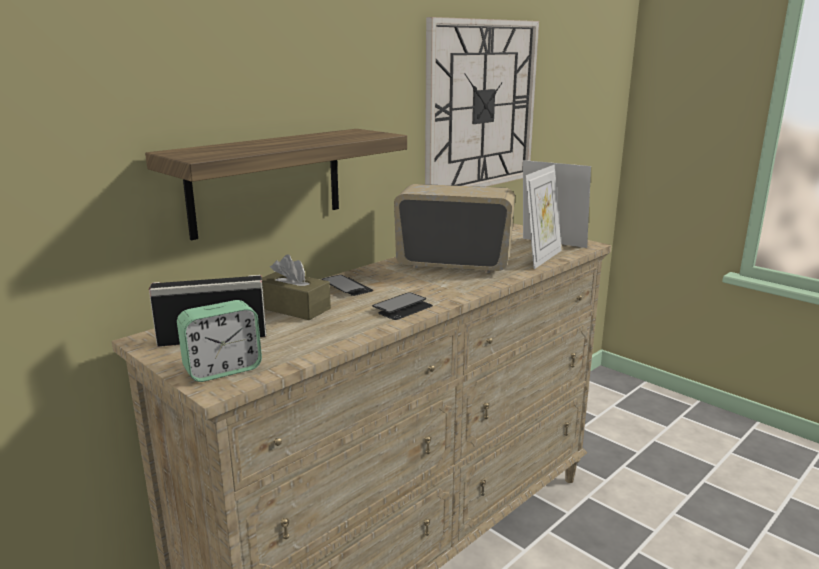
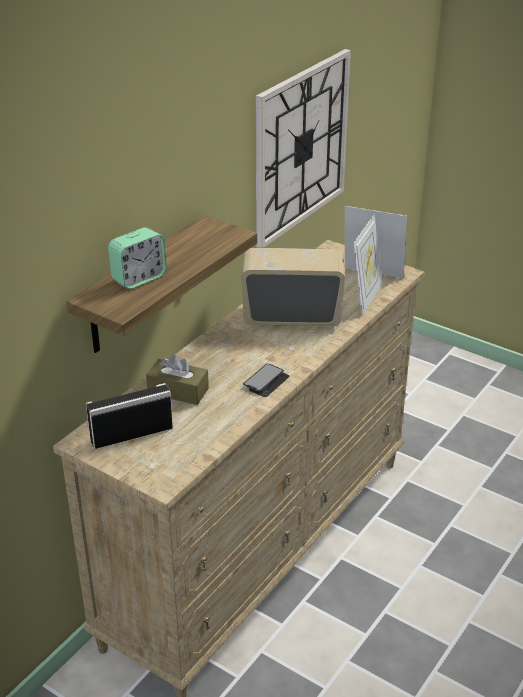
camera: 10 degrees left, 15 degrees up
(223, 369) = (158, 467): alarm clock -> alarm clock (139, 278)
(347, 287) = (210, 358): phone -> none

